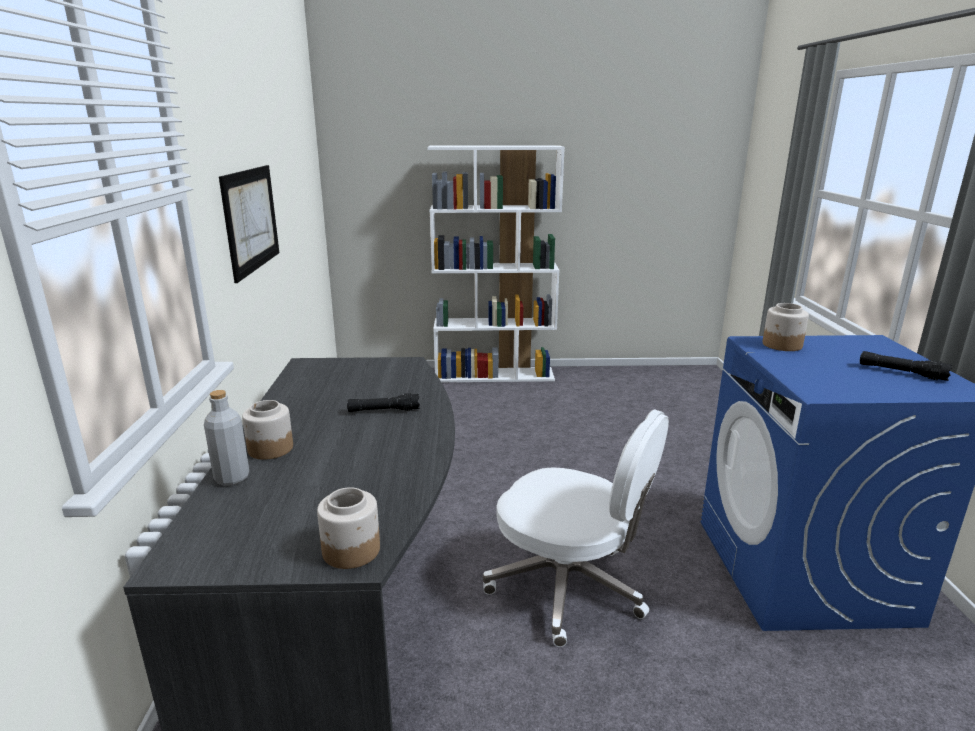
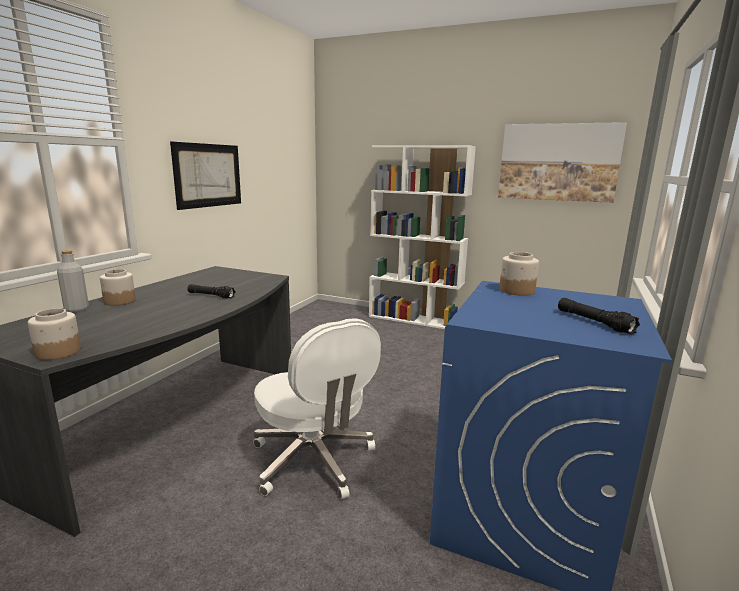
camera: 25 degrees right, 5 degrees down
(655, 163) = (558, 162): none -> picture

